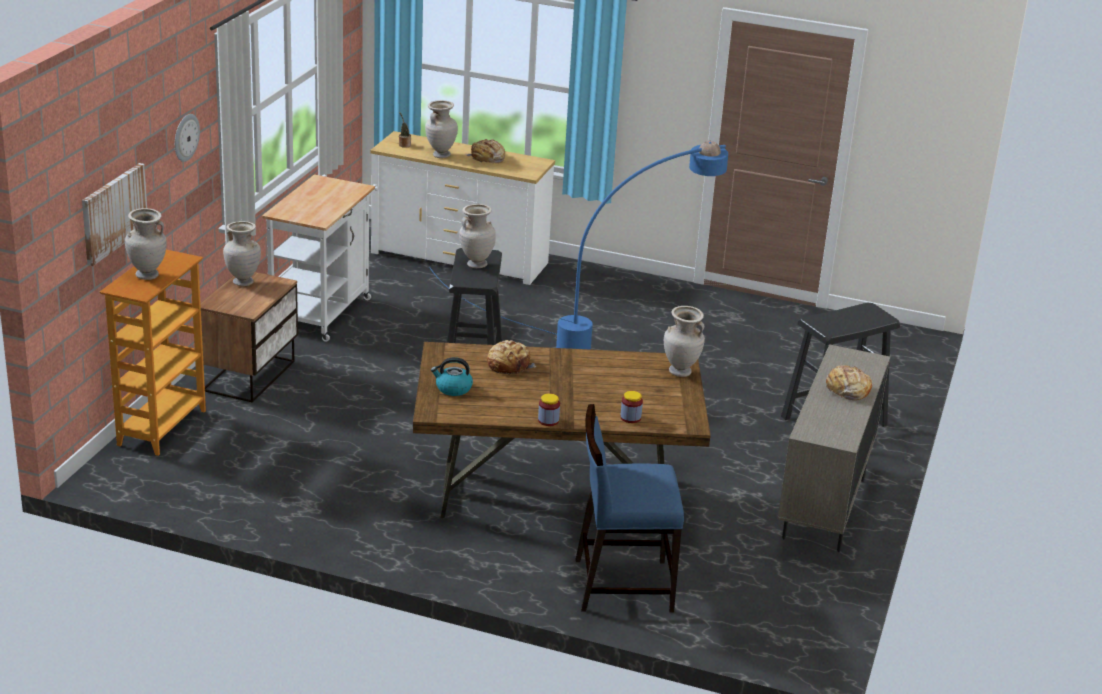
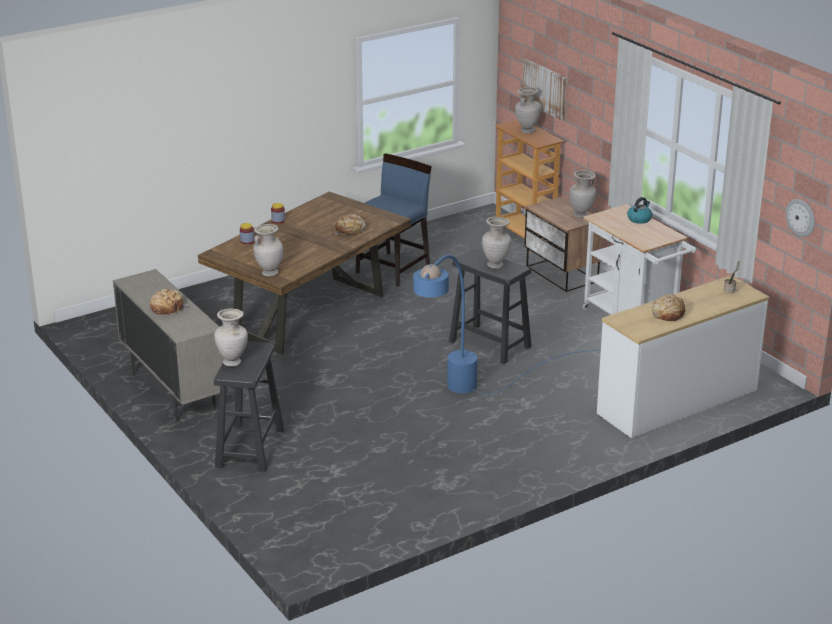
camera: 130 degrees right, 0 degrees up
(185, 137) = (604, 98): wall clock -> wall clock (801, 217)
(440, 155) = (693, 297): beige vase -> beige vase (232, 362)
(453, 389) = (346, 209): kettle -> kettle (639, 219)
(622, 584) = (209, 302): blue chair -> blue chair (394, 269)

